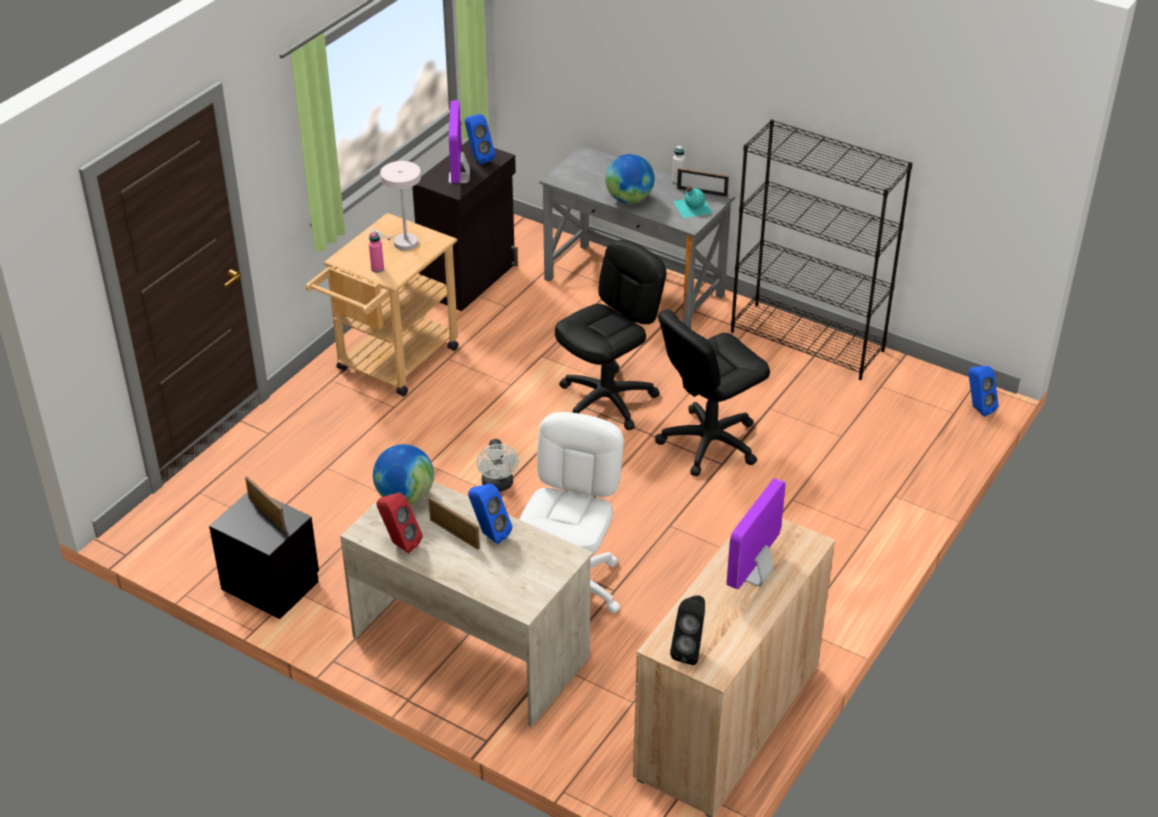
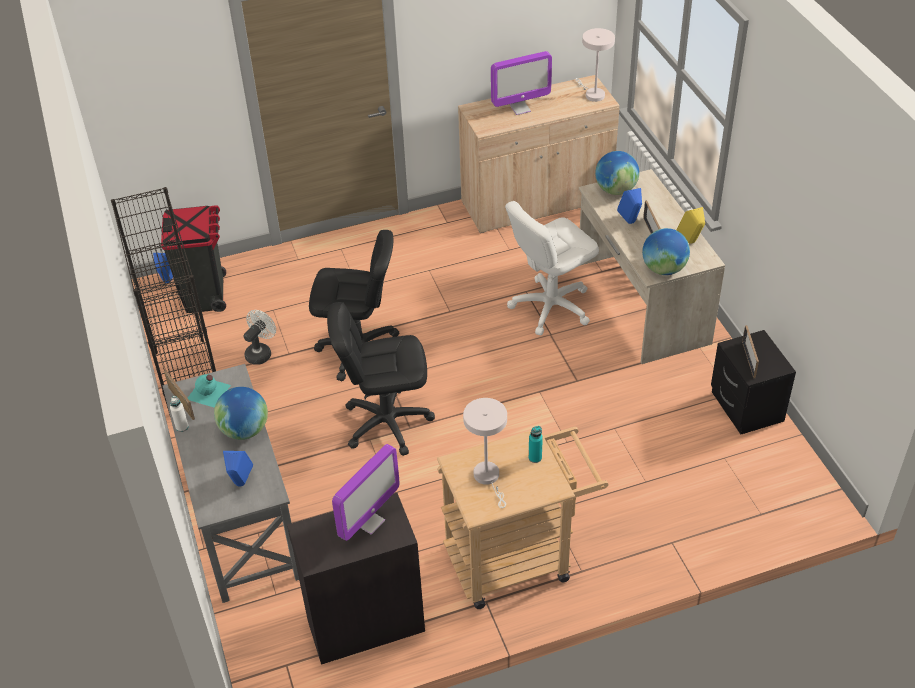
camera: 140 degrees left, 5 degrees up
(377, 269) = (535, 458): pink bottle -> turquoise bottle
(399, 543) = (690, 242): red speaker -> yellow speaker
(478, 158) = (324, 540): blue speaker -> blue speaker (241, 484)
(498, 485) = (531, 397): white fan -> white fan (261, 352)
(544, 570) = (615, 190): none -> globe
(689, 650) = (592, 94): black speaker -> white table lamp
(923, 415) = (205, 295): none -> black trash can

